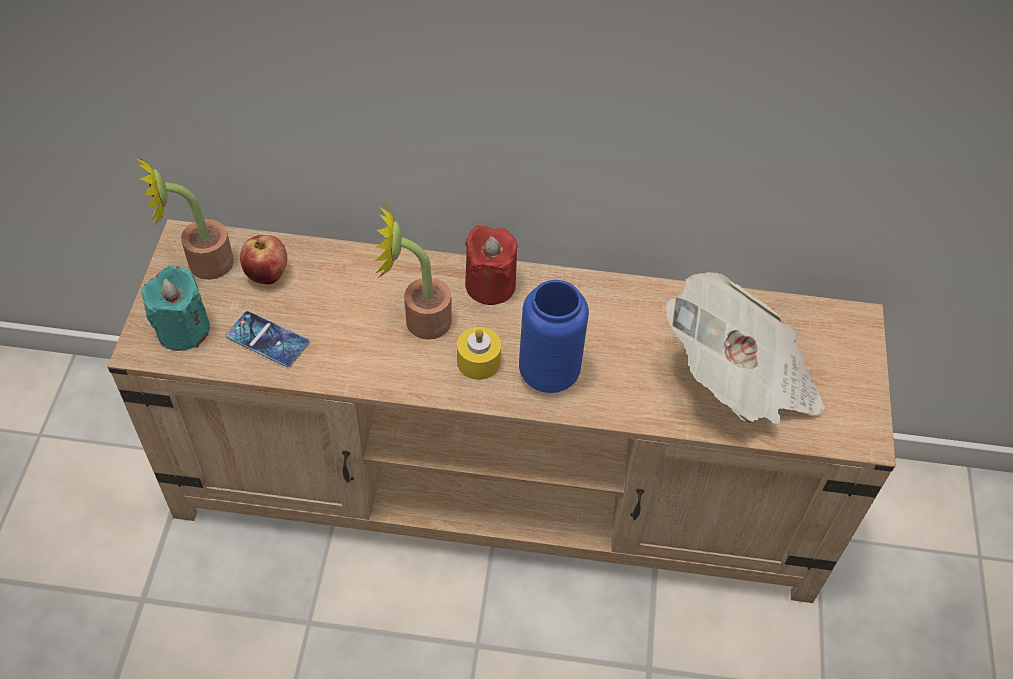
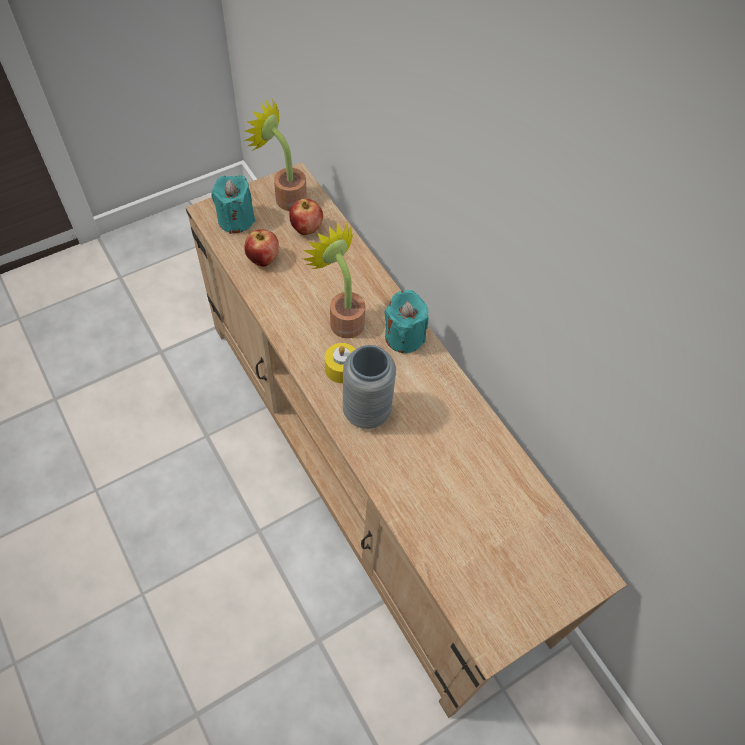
camera: 50 degrees right, 5 degrees up
(267, 339) = (263, 259): phone -> apple
(490, 285) = (404, 336): red candle -> turquoise candle
(548, 374) = (366, 411): blue vase -> grey vase
(739, 378) = (466, 526): newspaper -> none

